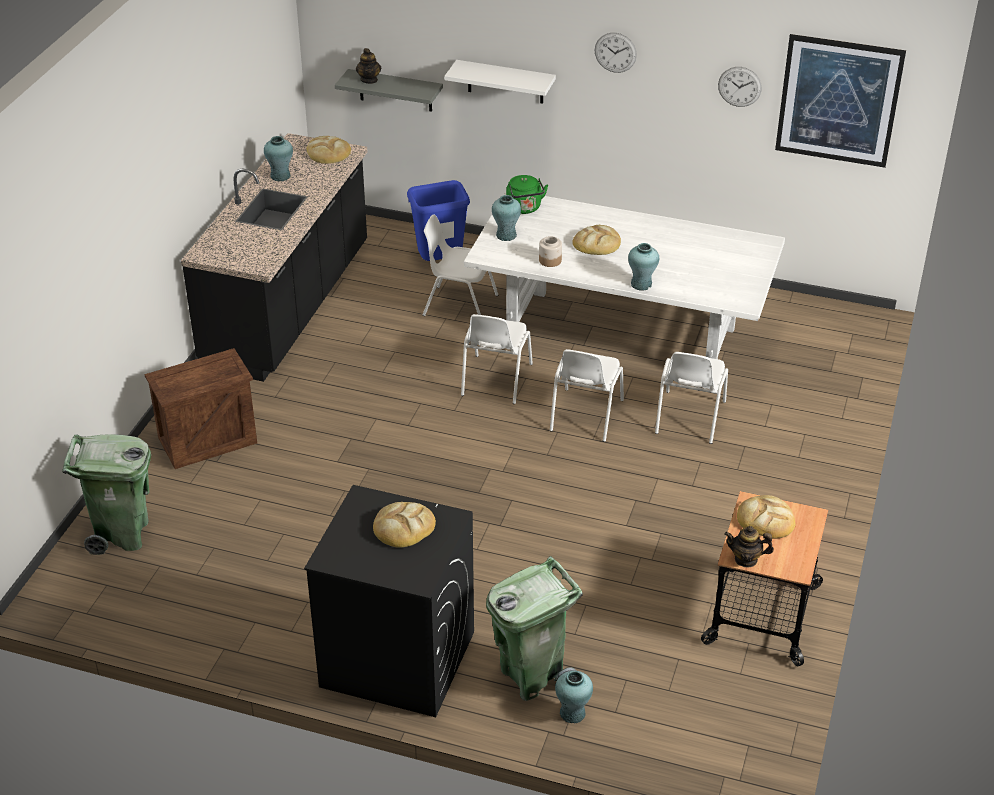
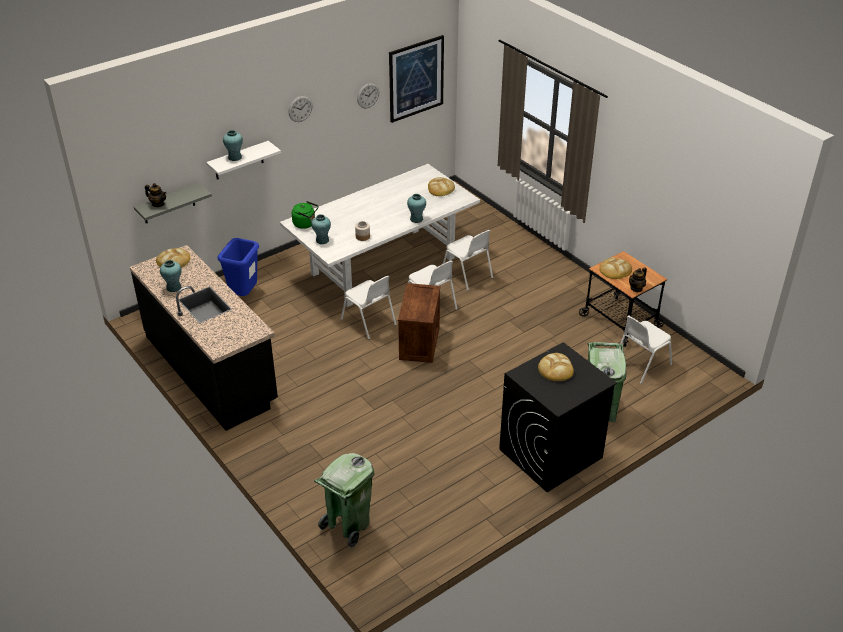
camera: 55 degrees left, 0 degrees up
(207, 441) = (300, 455): crate -> crate (420, 343)
(459, 305) = (290, 305): white chair -> white chair (640, 364)
(572, 713) = (635, 409): turquoise vase -> turquoise vase (234, 157)
(597, 243) = (365, 216): bread -> bread (440, 188)

